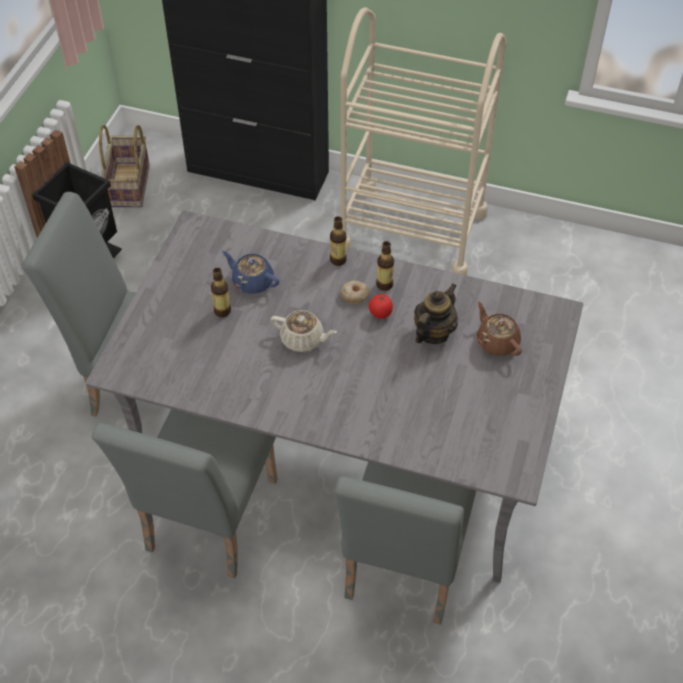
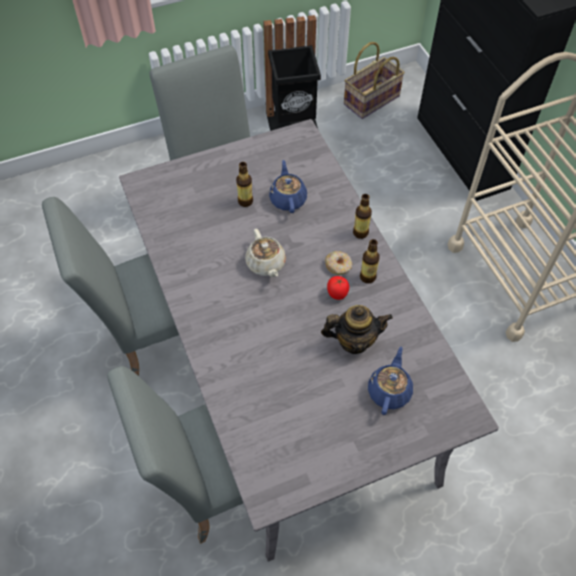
camera: 50 degrees right, 5 degrees up
(497, 342) = (389, 390): brown teapot -> blue teapot

